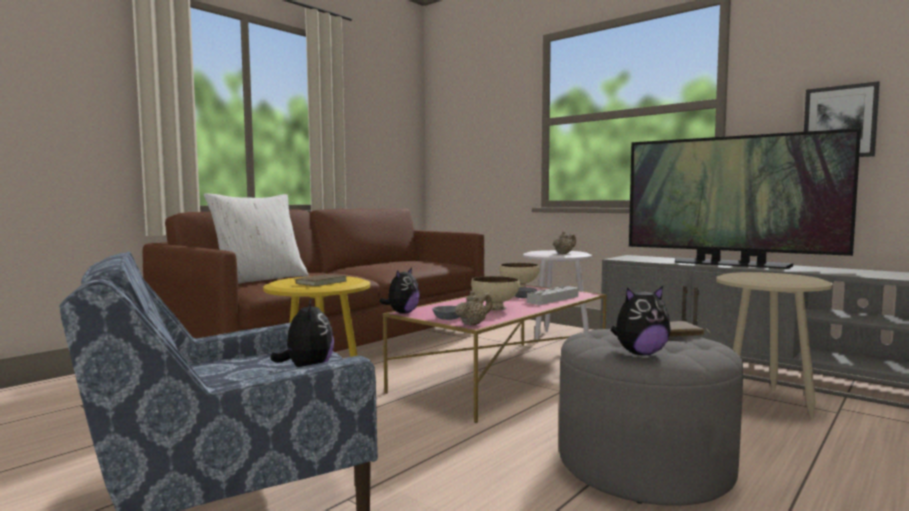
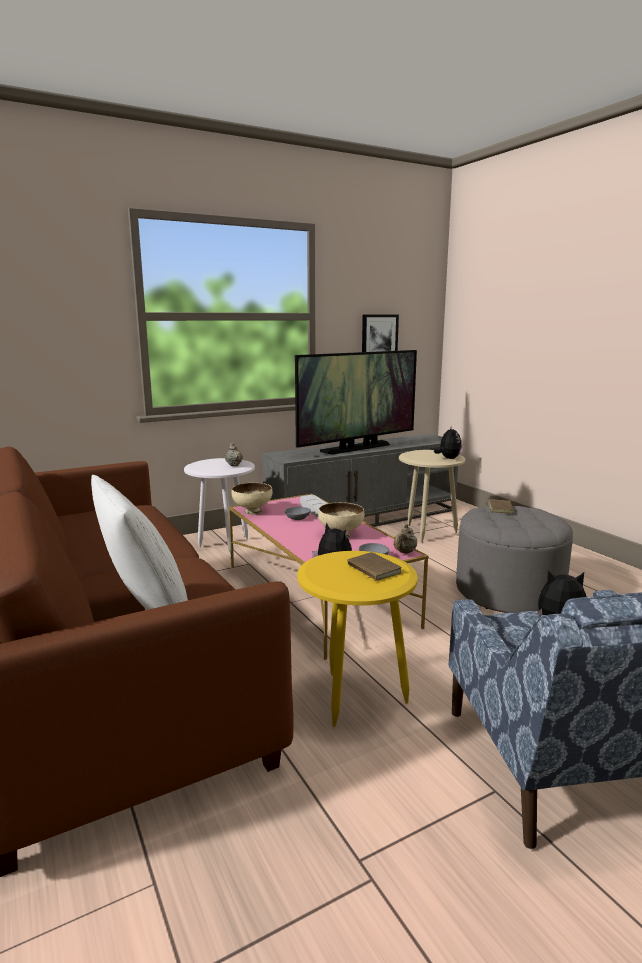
camera: 70 degrees left, 10 degrees up
(473, 324) = (404, 552): beige teapot -> beige teapot turned 135 degrees counterclockwise
(640, 353) = (548, 525): plush toy -> plush toy (448, 458)

